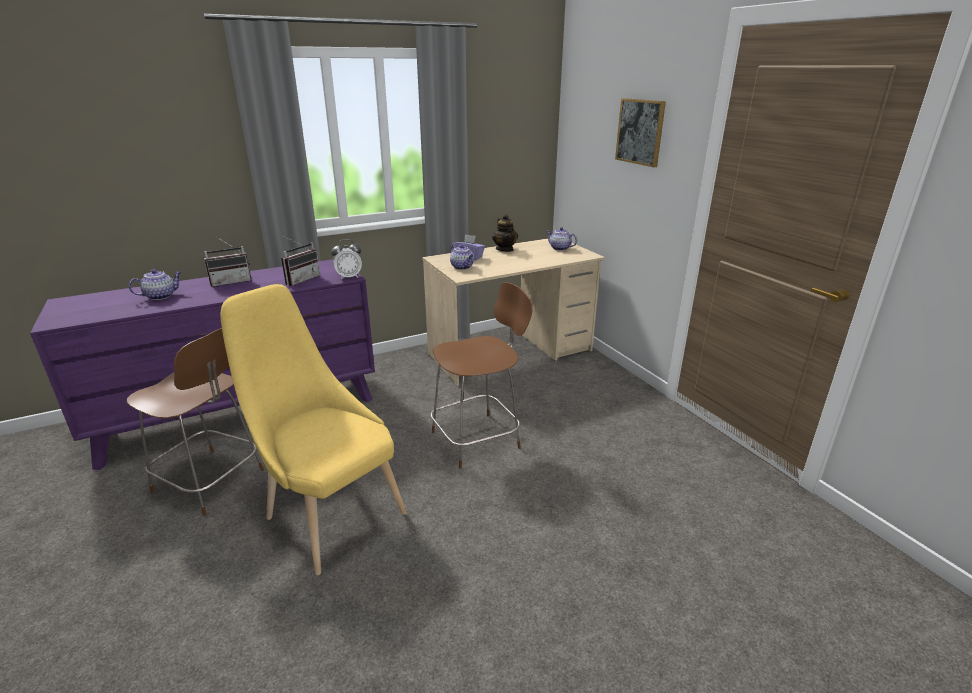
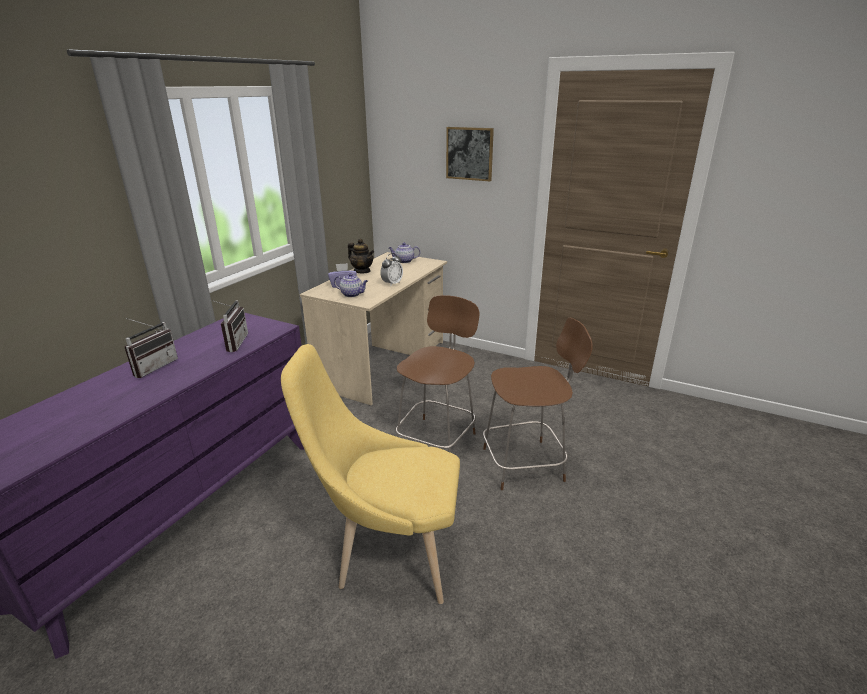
camera: 35 degrees left, 0 degrees up
(161, 296) = (88, 406): teapot -> none
(211, 482) = (237, 590): brown chair -> brown chair (526, 464)
(349, 277) = (279, 327): alarm clock -> alarm clock (392, 284)

